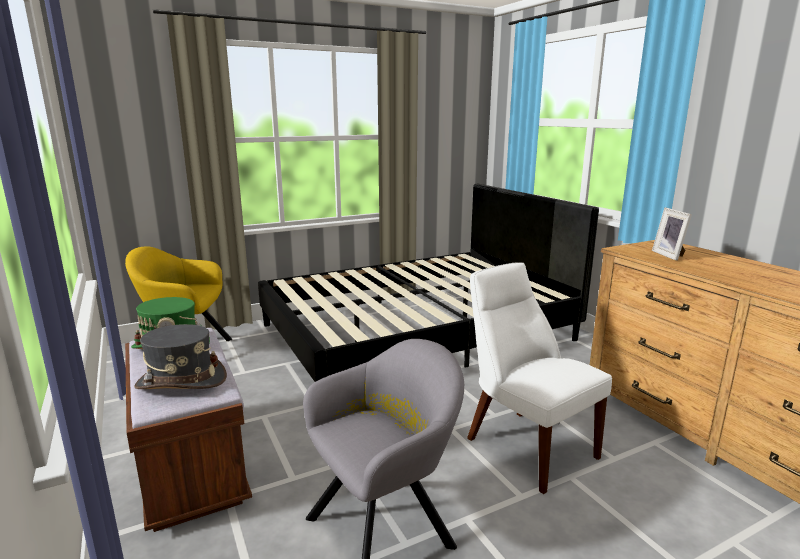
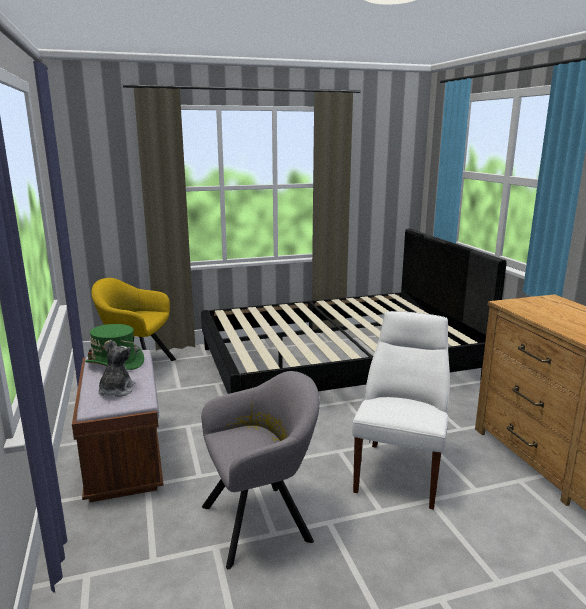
camera: 10 degrees right, 0 degrees up
(181, 381) = (116, 390): grey hat -> plush toy
(526, 445) = (400, 470): white chair -> white chair turned 45 degrees clockwise
(670, 255) = (547, 312): picture frame -> none

